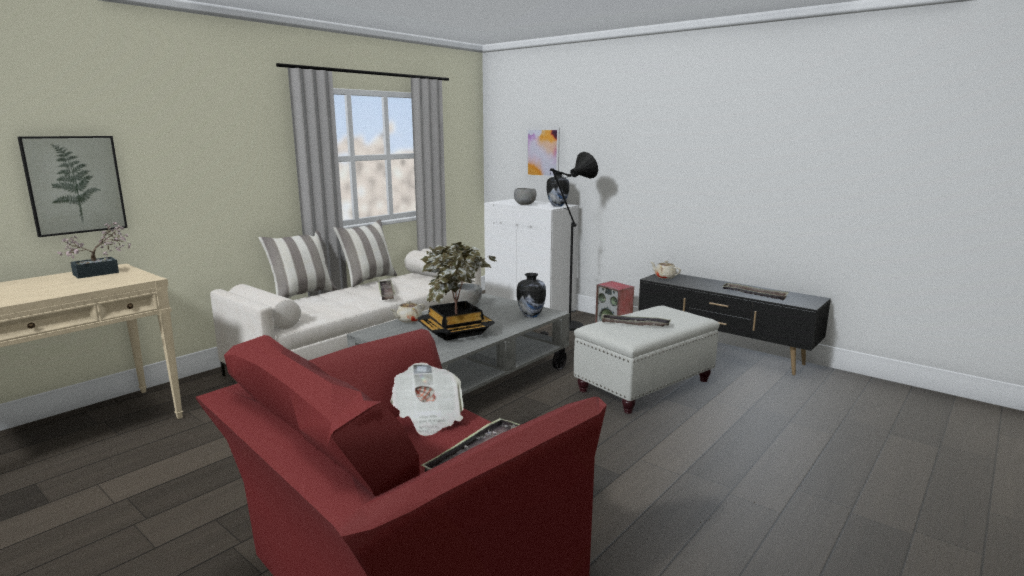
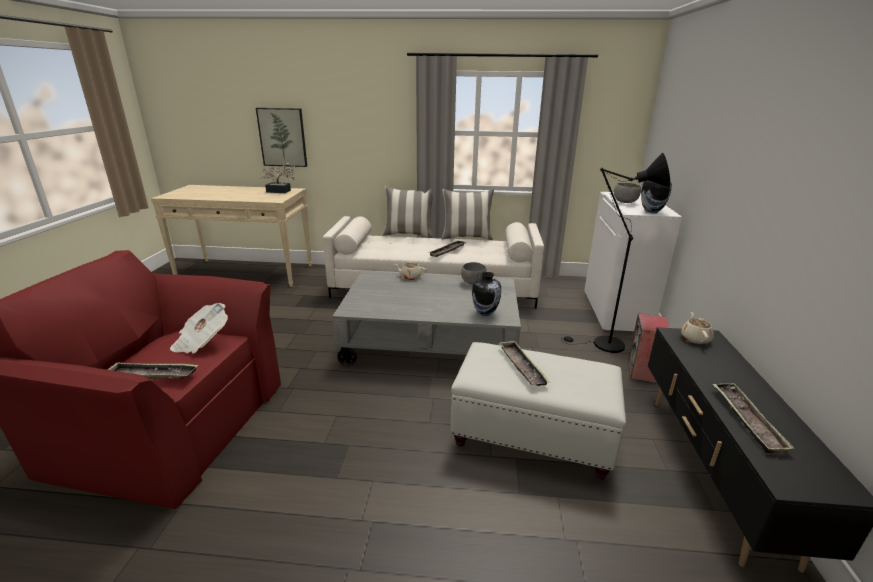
camera: 55 degrees right, 10 degrees up
(456, 331) = (407, 299): potted plant -> none
(542, 152) = (677, 145): picture -> none

